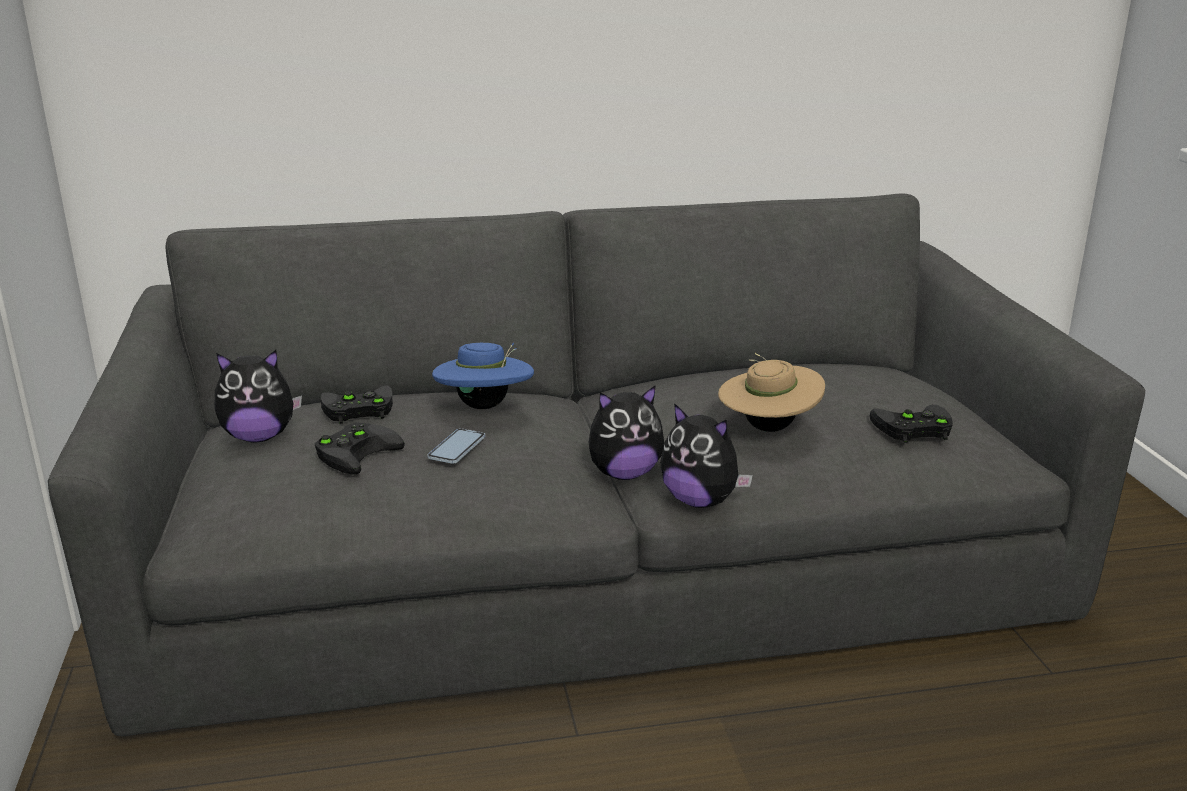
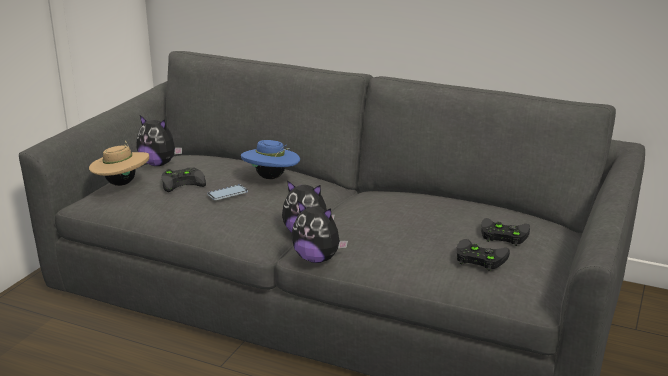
camera: 35 degrees right, 0 degrees up
(356, 410) = (211, 163): black game controller -> black game controller (502, 235)
(700, 501) = (317, 259): plush toy -> plush toy turned 45 degrees counterclockwise
(768, 427) = (396, 231): beige hat -> beige hat (121, 183)

